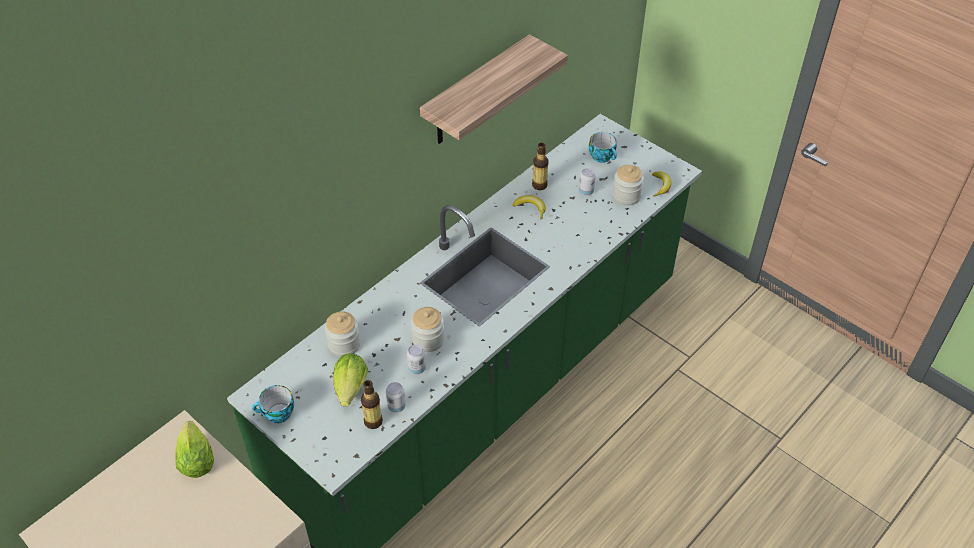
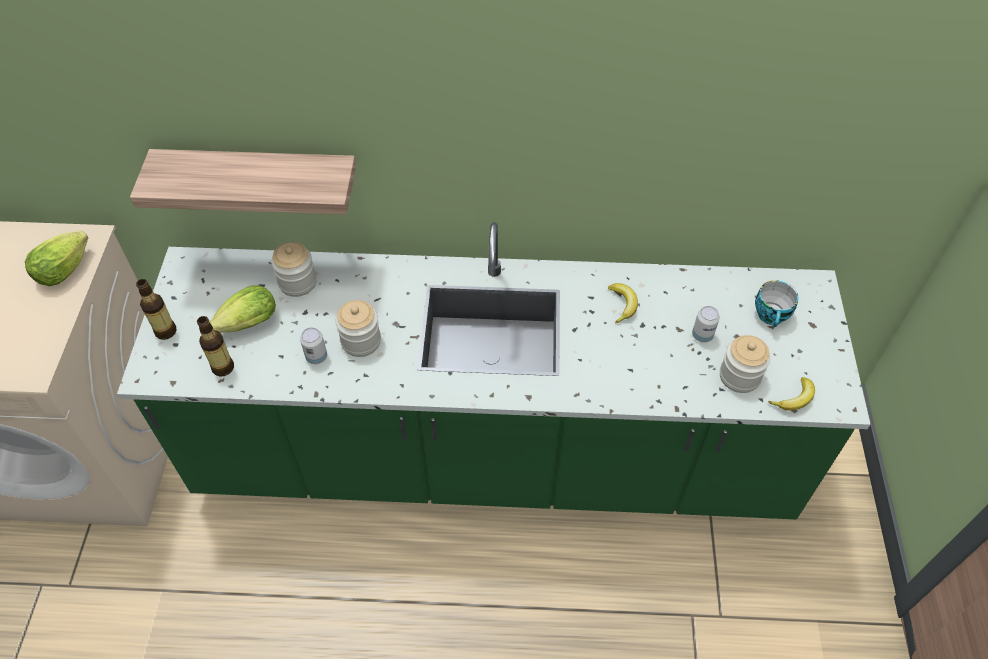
camera: 50 degrees right, 5 degrees up
(277, 414) = (176, 292): cup -> none
(396, 406) = (256, 373): can -> none
(476, 92) = (602, 115): shelf -> shelf (259, 180)
(539, 185) = (663, 290): bottle -> bottle (165, 331)

